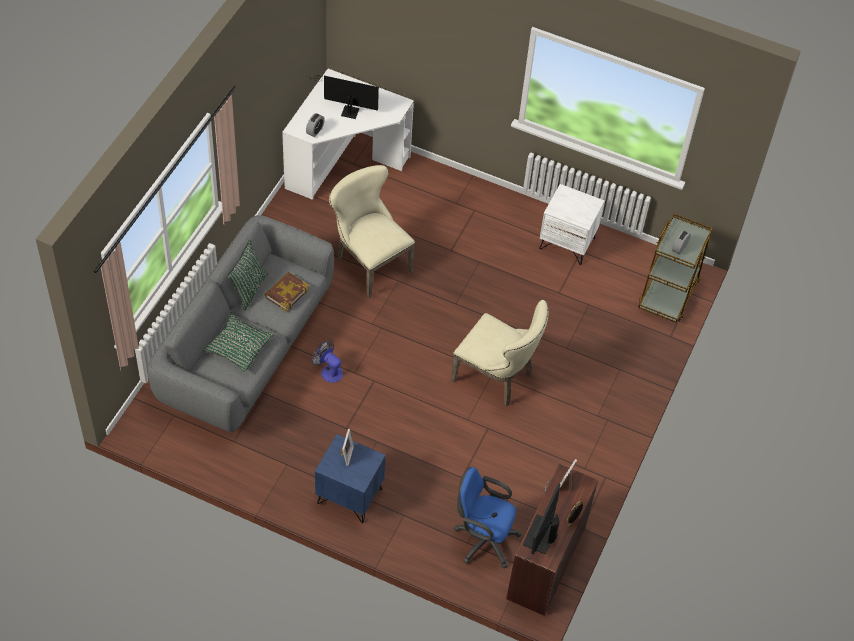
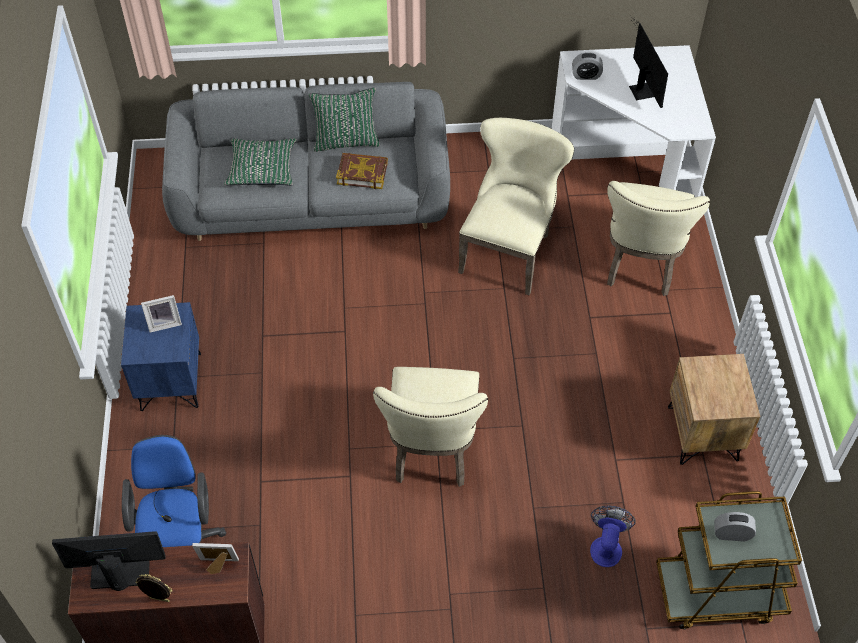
camera: 65 degrees right, 0 degrees up
(328, 371) = (330, 284): fan -> fan (606, 546)
(429, 203) = (641, 265): none -> beige chair
(567, 243) = (703, 433): white nightstand -> brown nightstand

